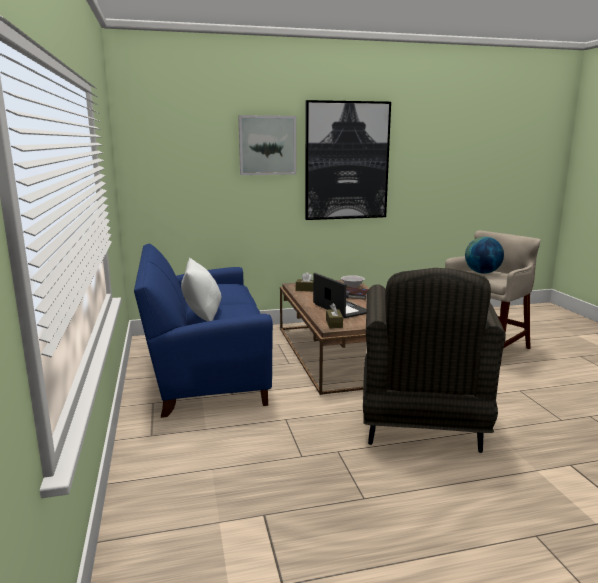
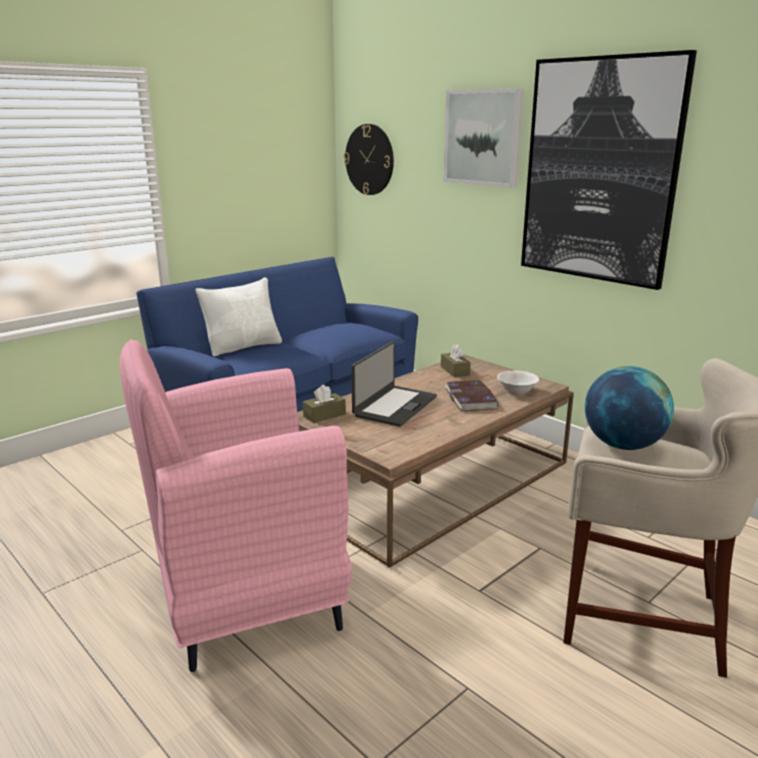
camera: 60 degrees right, 5 degrees up
(159, 165) = (369, 159): none -> wall clock
(421, 426) = (245, 598): grey armchair -> pink armchair

